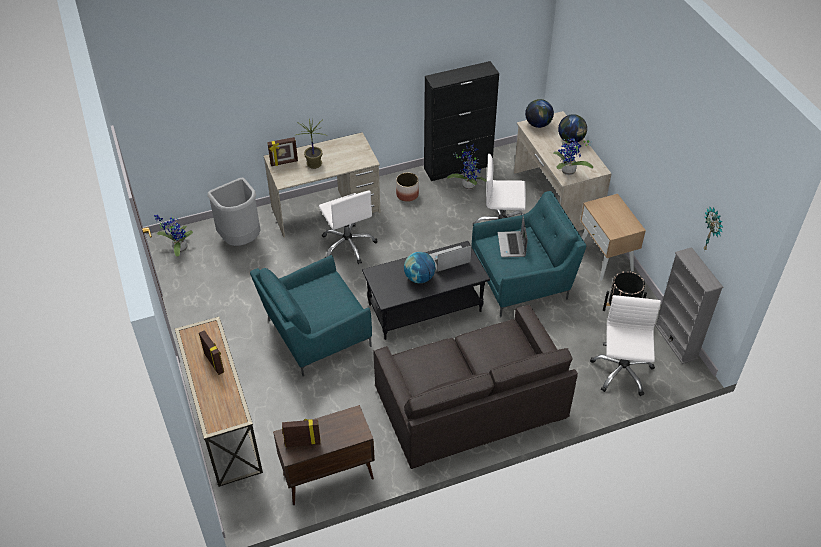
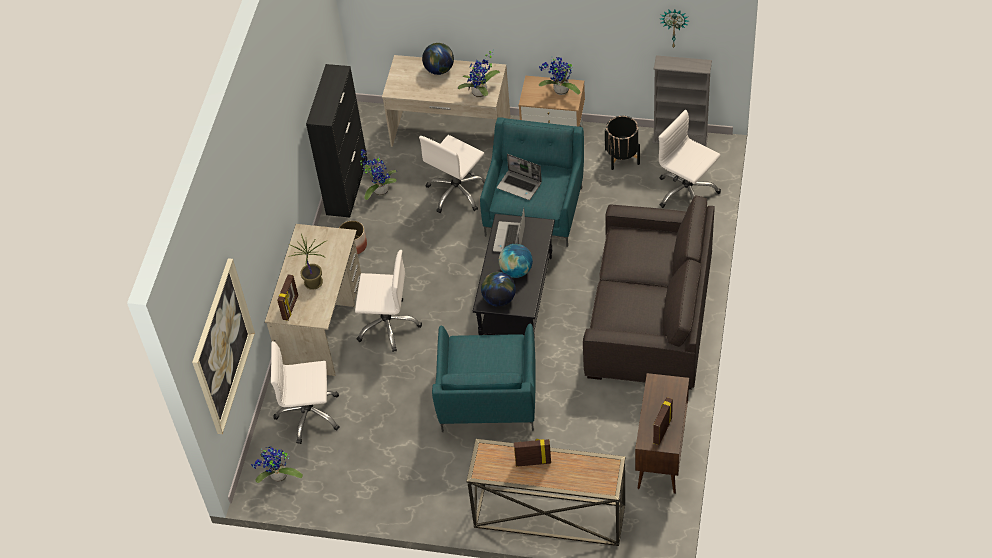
camera: 55 degrees left, 5 degrees up
(182, 119) = (222, 346): none -> picture
(241, 239) = (309, 415): grey trash can -> white office chair
(538, 124) = (398, 82): globe -> globe (499, 299)
(619, 220) = (560, 91): none -> potted plant

